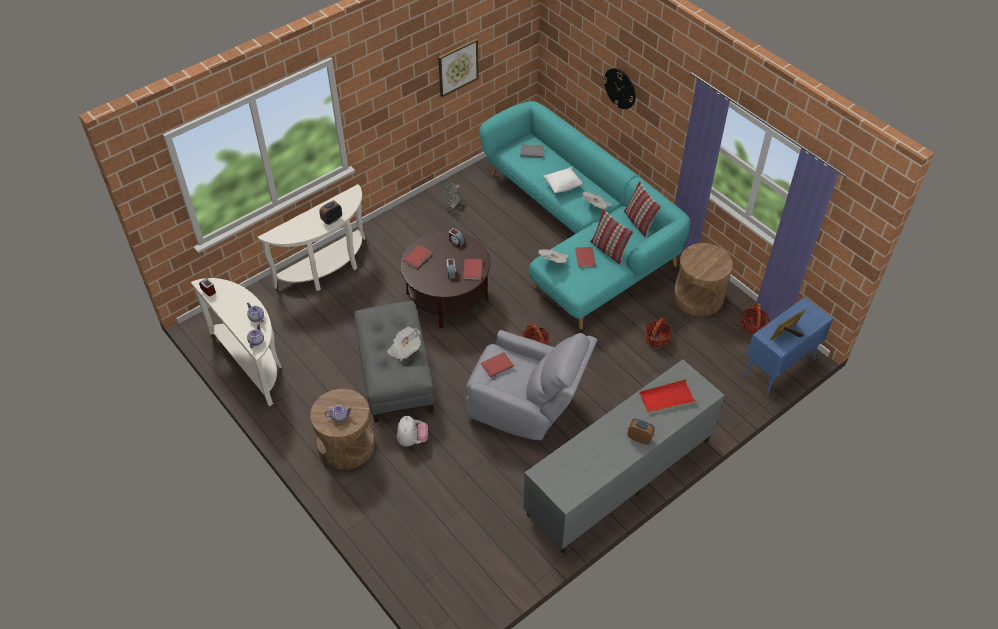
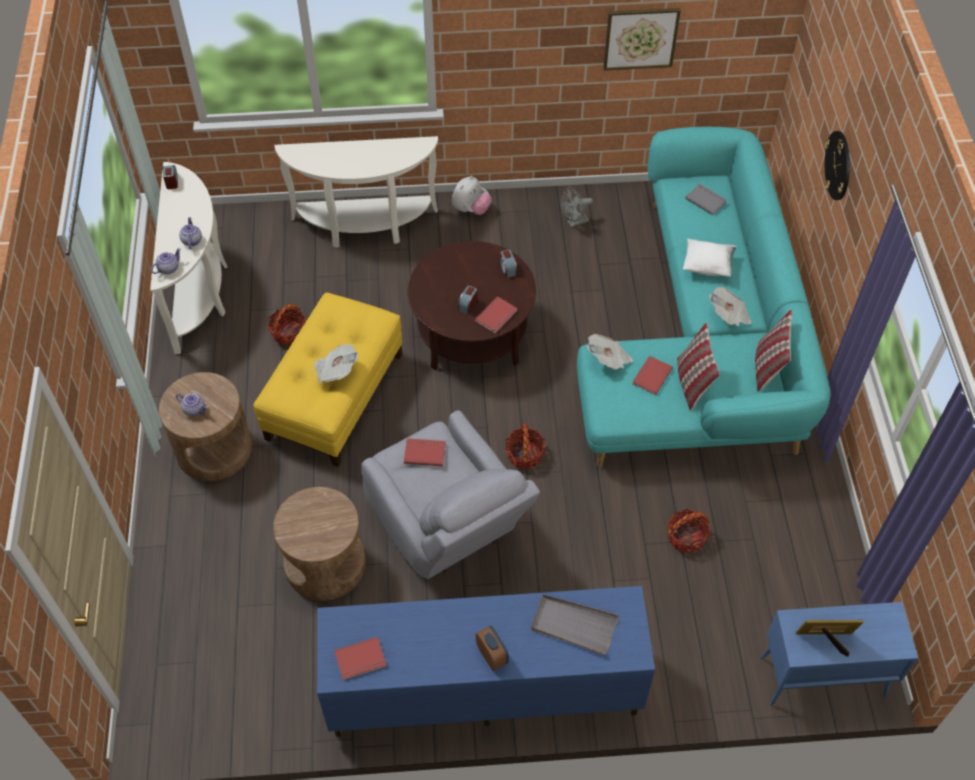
camera: 35 degrees right, 5 degrees up
(332, 220) = (370, 166): alarm clock -> none
(395, 374) = (334, 395): grey ottoman -> yellow ottoman
(412, 440) = (287, 486): plush toy -> plush toy (471, 209)
(418, 258) = (445, 265): red book -> red book (361, 660)
(619, 478) = (483, 688): grey tv stand -> blue tv stand
(666, 398) = (573, 625): red tray -> grey tray
(698, 297) = (791, 514): brown side table -> brown side table (325, 564)
(753, 325) = (835, 597): basket -> basket (288, 333)

